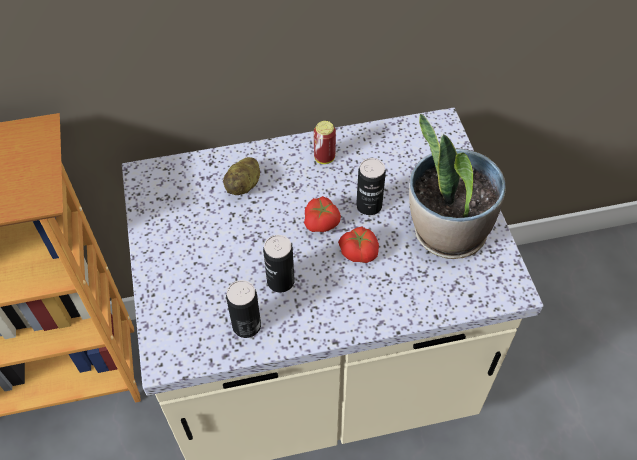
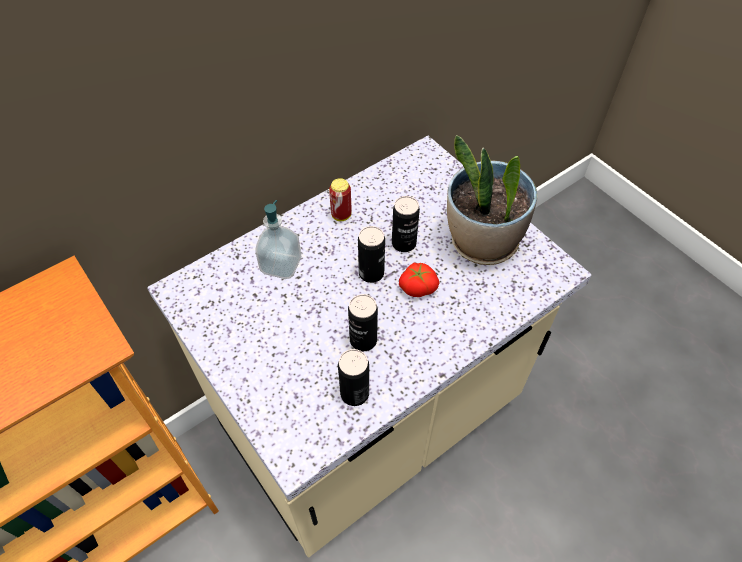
camera: 25 degrees left, 0 degrees up
(244, 185) = (281, 265): potato -> soap dispenser
(322, 222) = (371, 273): tomato -> can

